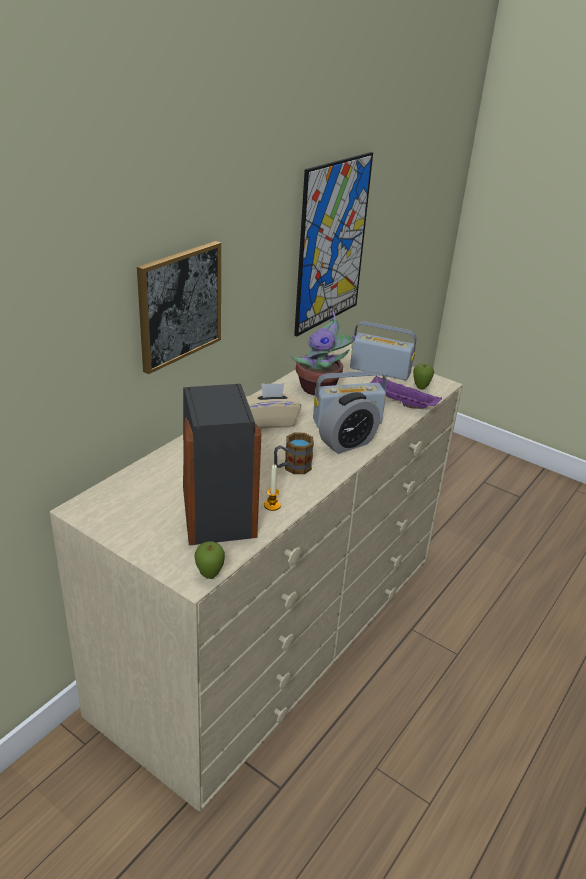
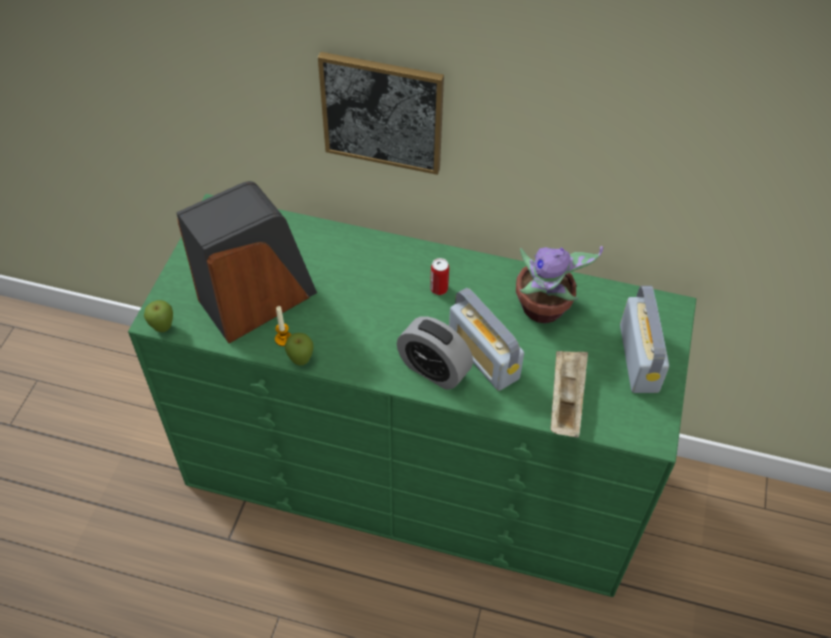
camera: 70 degrees right, 20 degrees up
(271, 421) = (439, 289): beige tissue box -> can
(277, 628) = (414, 470): beige dresser -> green dresser
(292, 467) = (357, 334): mug -> none
(332, 244) = (696, 173): picture -> none
(400, 403) = (565, 400): purple tray -> beige tray
(420, 388) = (624, 413): apple -> apple (301, 361)

